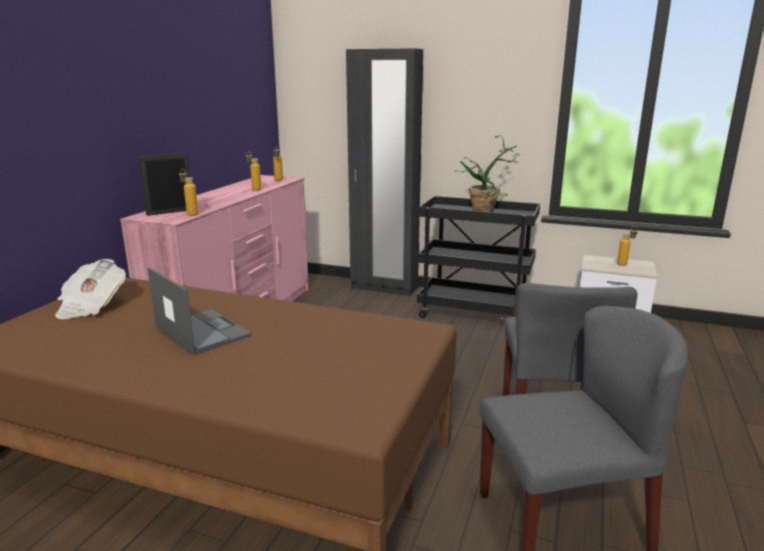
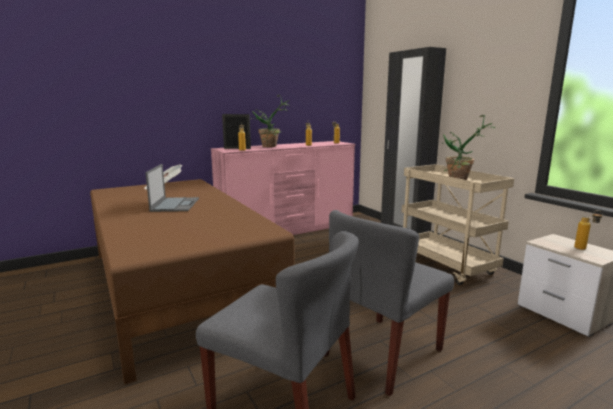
camera: 40 degrees right, 5 degrees down
(212, 199) = (273, 146): none -> potted plant
(474, 313) = (447, 266): black cart -> beige cart

